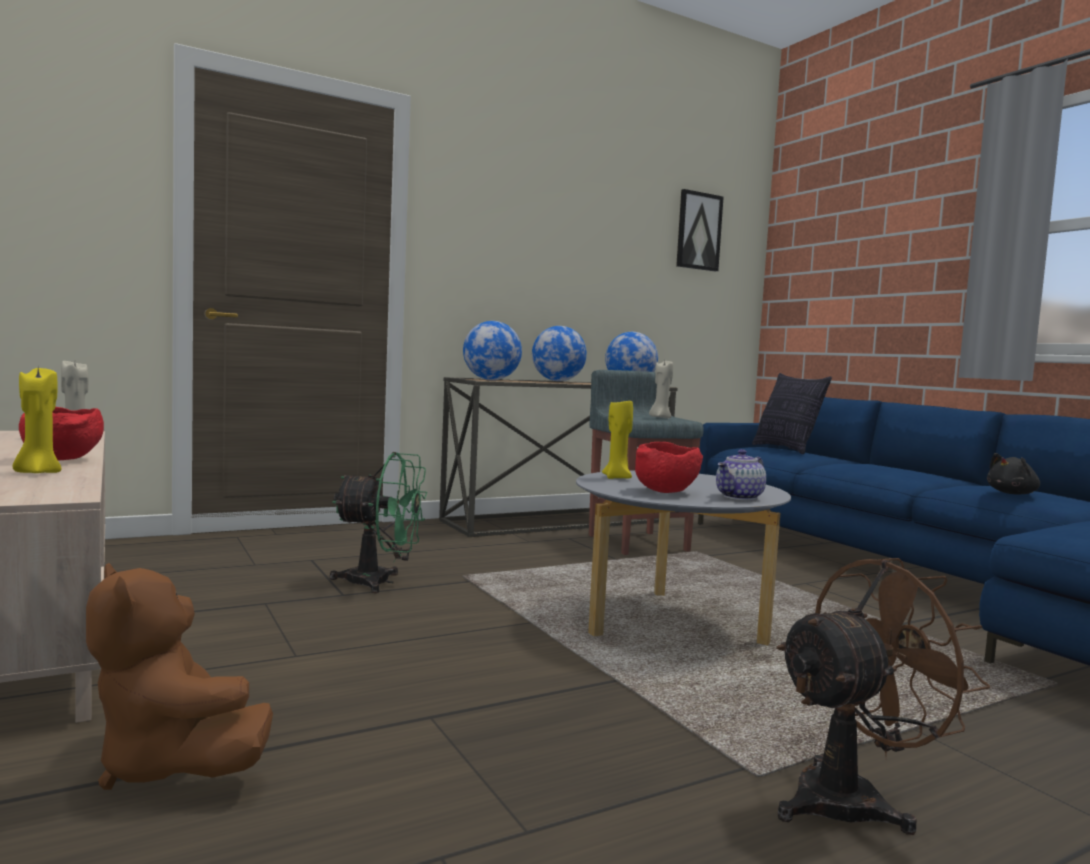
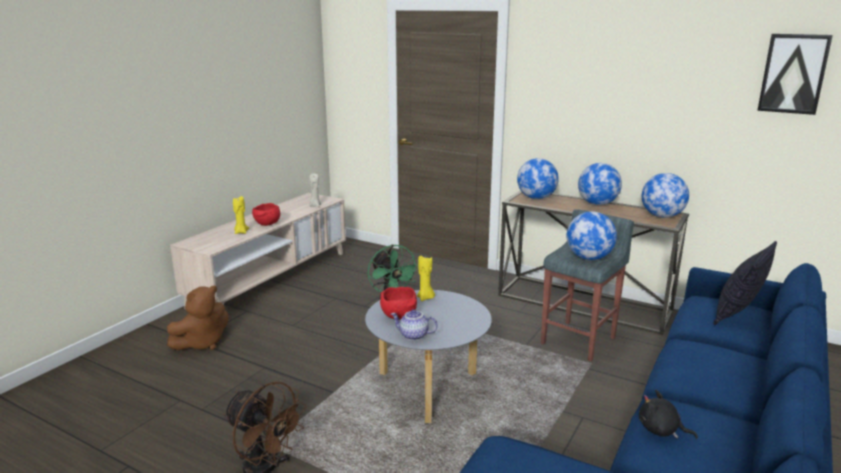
camera: 60 degrees right, 15 degrees up
(172, 765) = (202, 343): brown plush toy -> brown plush toy turned 150 degrees counterclockwise
(660, 417) = (589, 258): beige candle -> globe

